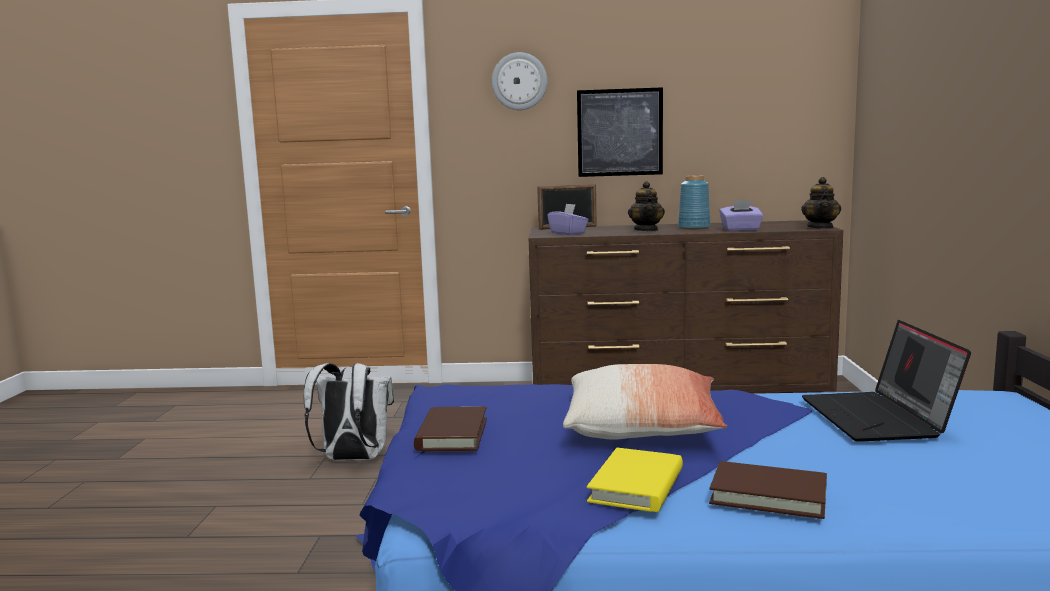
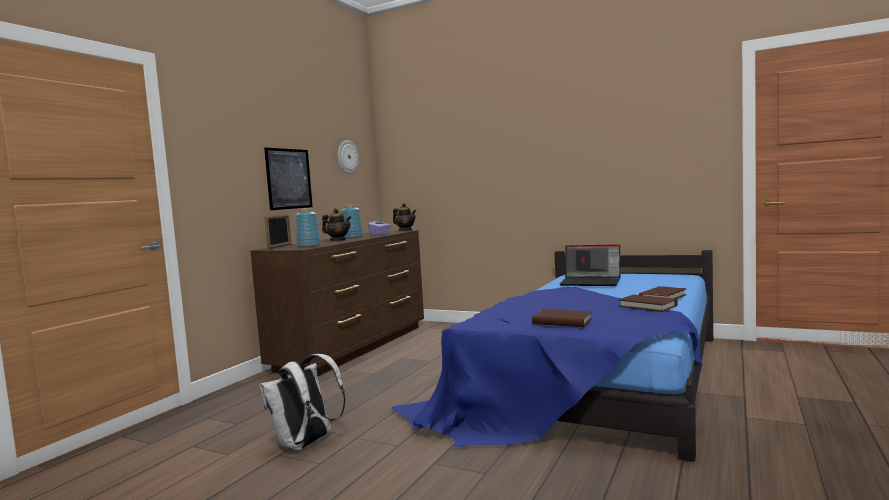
camera: 65 degrees left, 5 degrees down
(519, 81) = (230, 137): wall clock -> wall clock (347, 157)
(568, 233) = (308, 246): purple tissue box -> blue vase
(636, 486) = (647, 306): yellow book -> brown book
(642, 428) = (577, 301): pillow -> none

